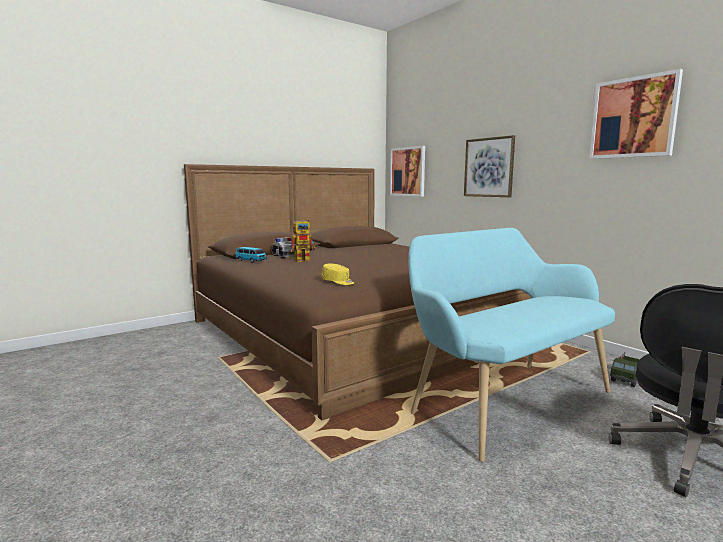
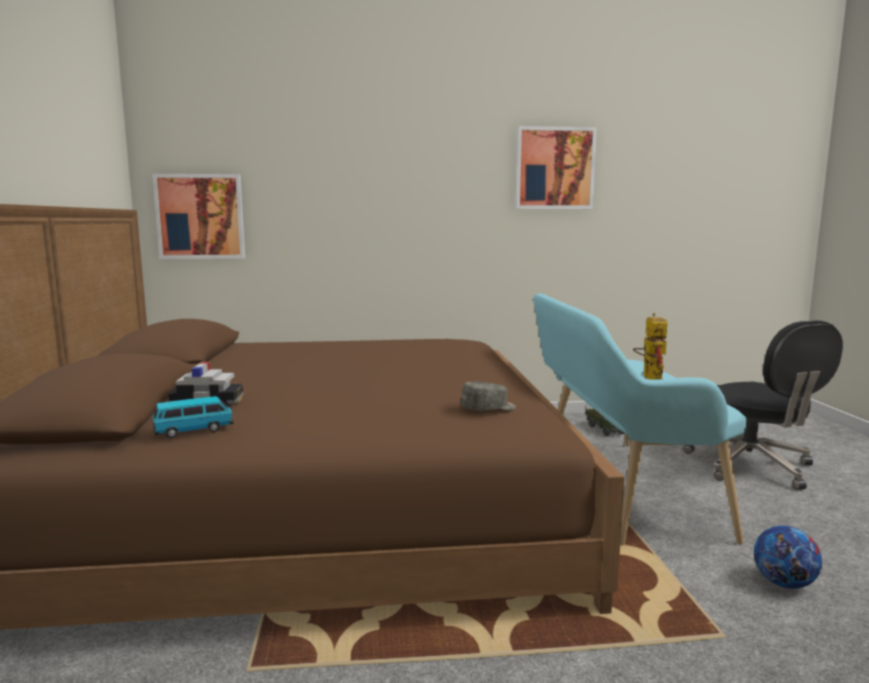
camera: 60 degrees left, 0 degrees up
(305, 260) = (278, 398): toy robot -> toy robot (649, 377)
(338, 282) = (489, 409): yellow cap -> grey cap
(435, 486) = (784, 583): none -> football
(489, 167) = (374, 214): picture -> none

